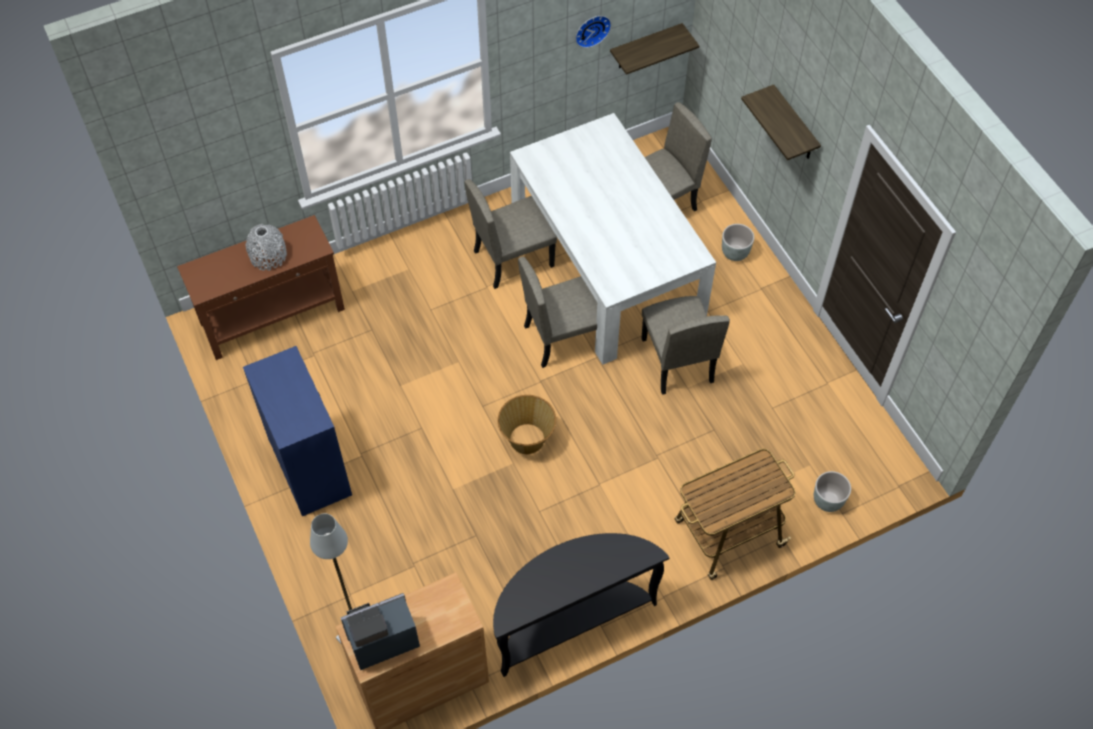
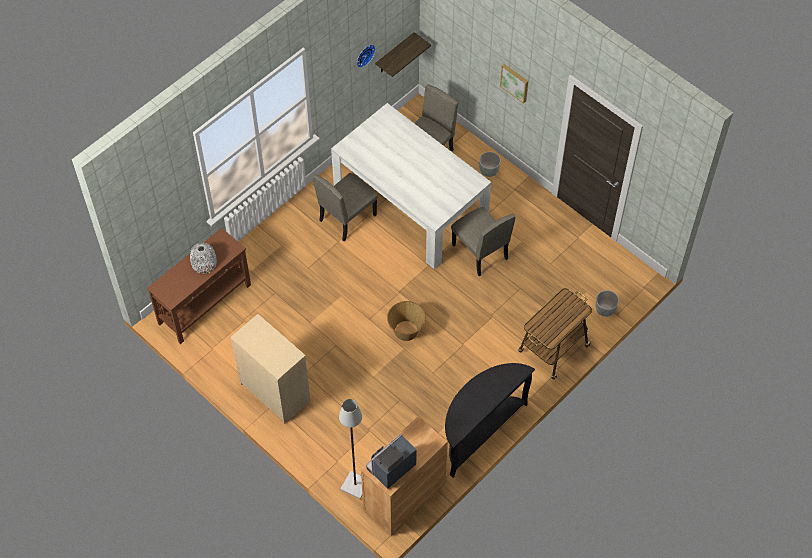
camera: 20 degrees left, 0 degrees up
(310, 467) = (275, 392): blue dresser -> beige dresser
(564, 336) = (402, 258): beige chair -> none
(794, 125) = (515, 82): shelf -> picture

